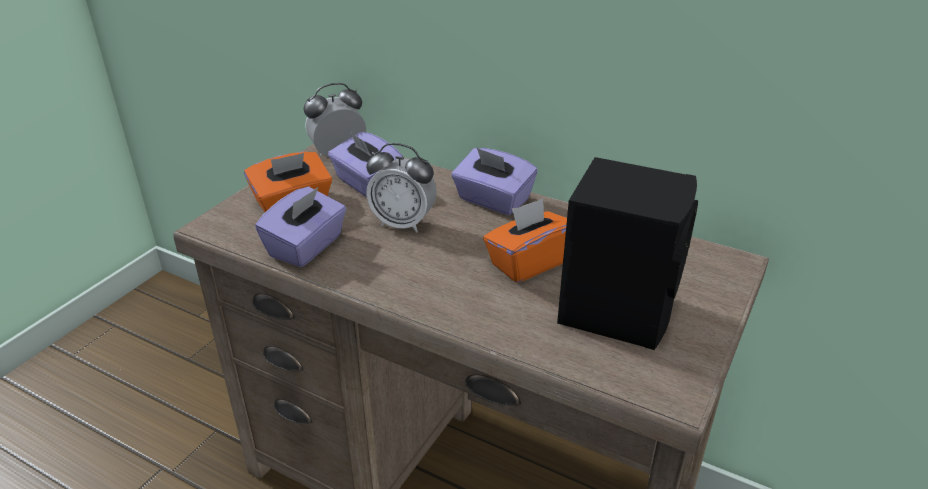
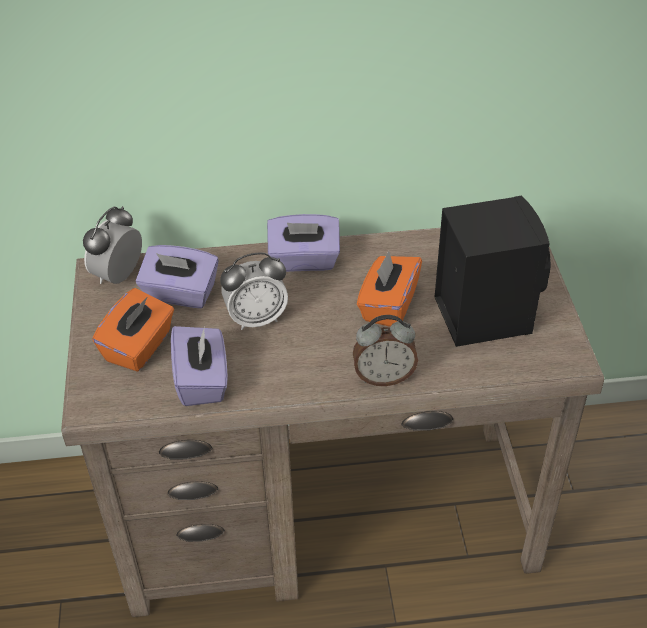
camera: 35 degrees left, 10 degrees up
(458, 315) = (384, 377): none -> alarm clock

